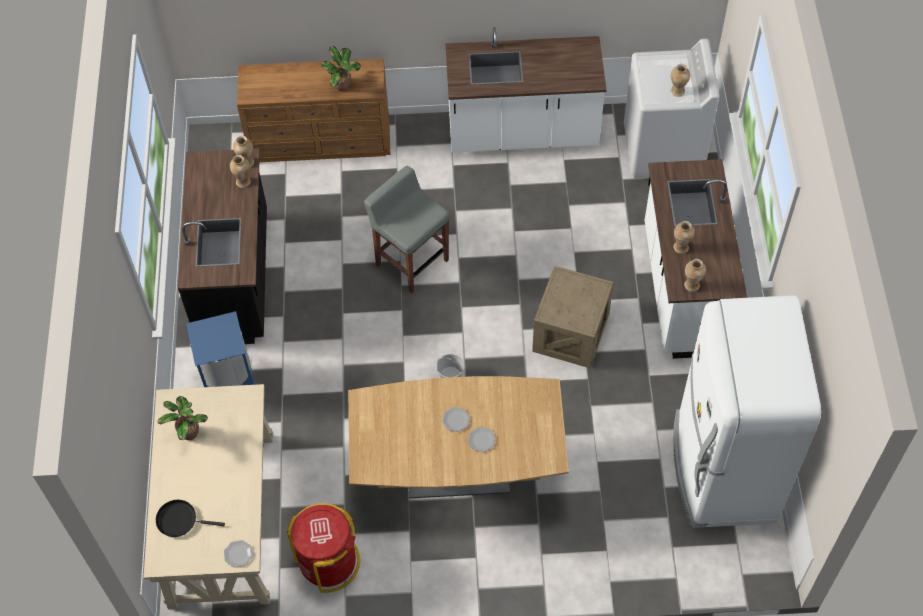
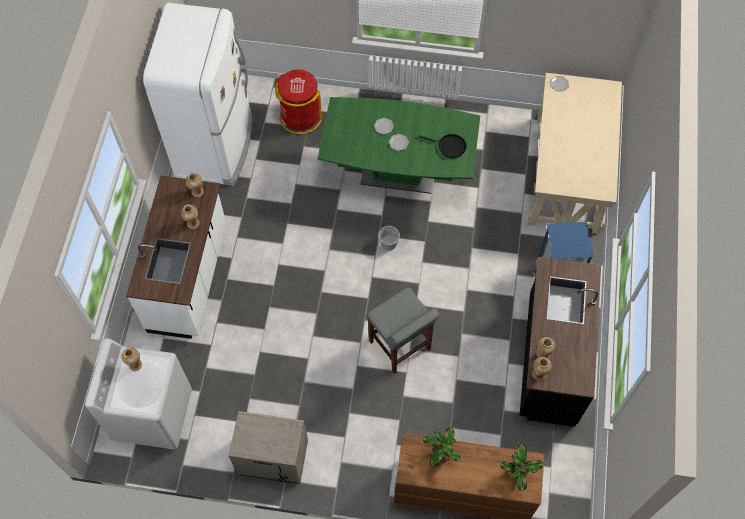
camera: 170 degrees left, 5 degrees up
(180, 520) = (598, 111): black frying pan -> black frying pan (449, 147)
(188, 432) = (592, 166): potted plant -> potted plant (518, 474)
(329, 561) = (495, 135): red trash can -> red trash can (300, 117)
(458, 473) = (398, 174): brown dining table -> green dining table
(522, 133) = (272, 459): white counter -> beige nightstand
(570, 333) = (288, 260): crate -> none

